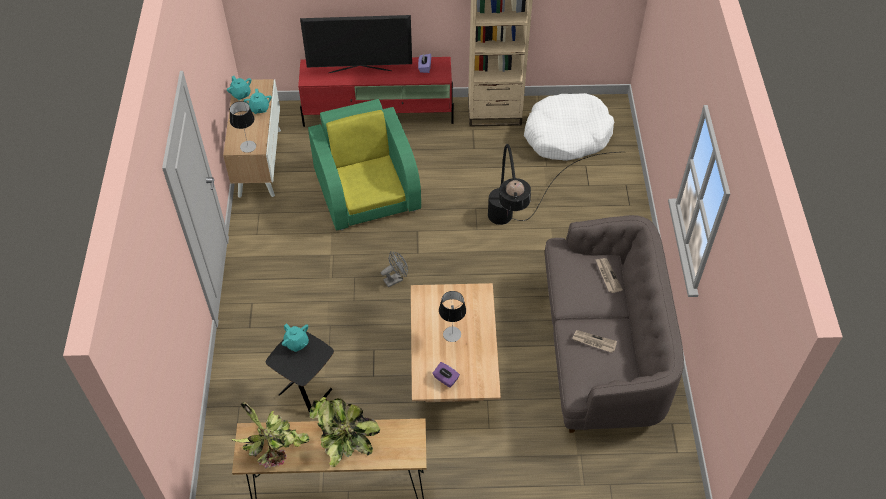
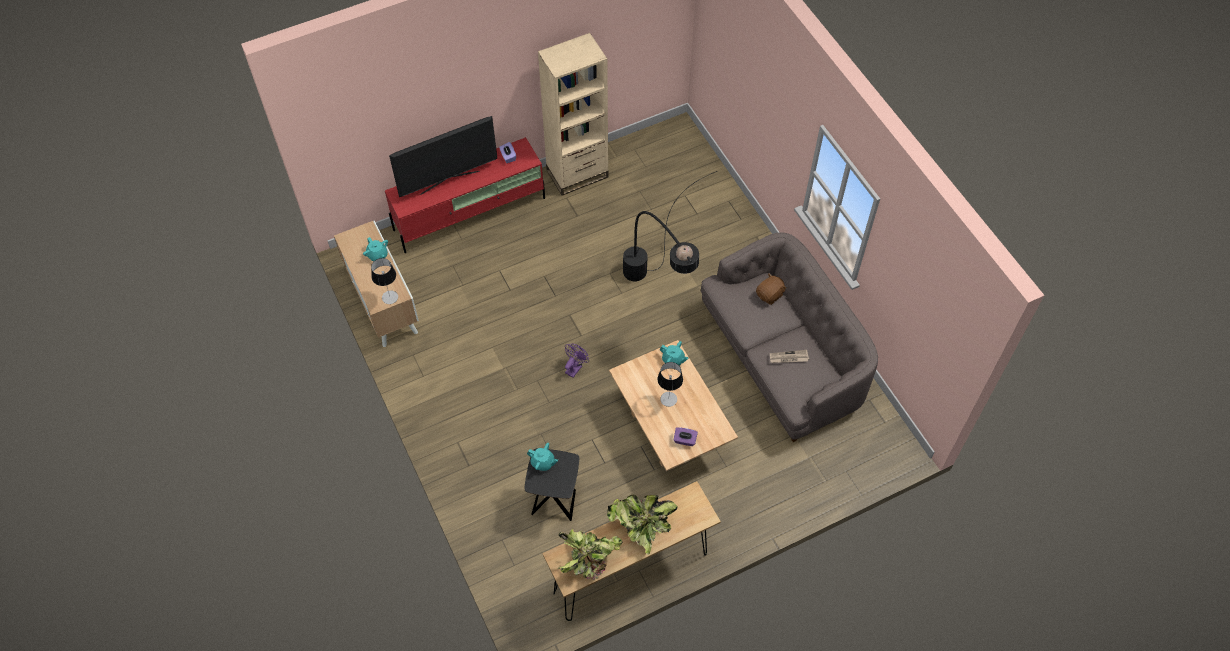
camera: 25 degrees left, 5 degrees up
(241, 94) = (351, 247): turquoise teapot -> turquoise teapot (673, 360)
(367, 190) = (502, 293): green armchair -> none
(395, 279) = (575, 367): grey fan -> purple fan
(566, 135) = (653, 172): white dog bed -> none
(607, 276) = (770, 295): newspaper -> brown plush toy

